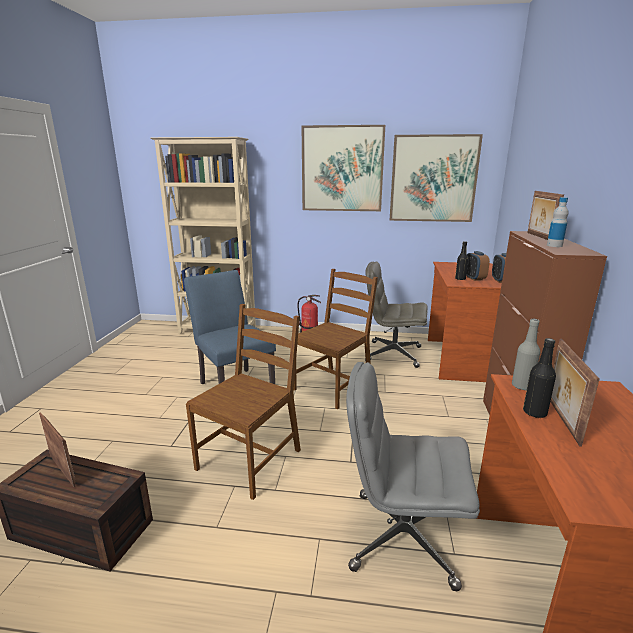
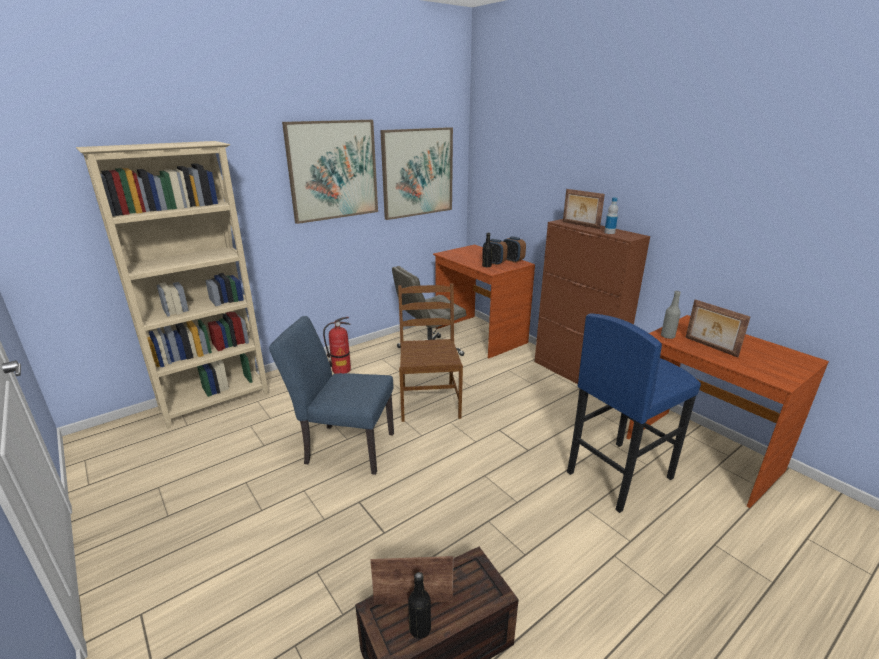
camera: 45 degrees left, 5 degrees up
(250, 459) = (465, 495): brown chair -> none
(402, 537) = (618, 475): grey office chair -> blue stool
(534, 412) = (698, 349): black bottle -> black bottle (420, 629)

